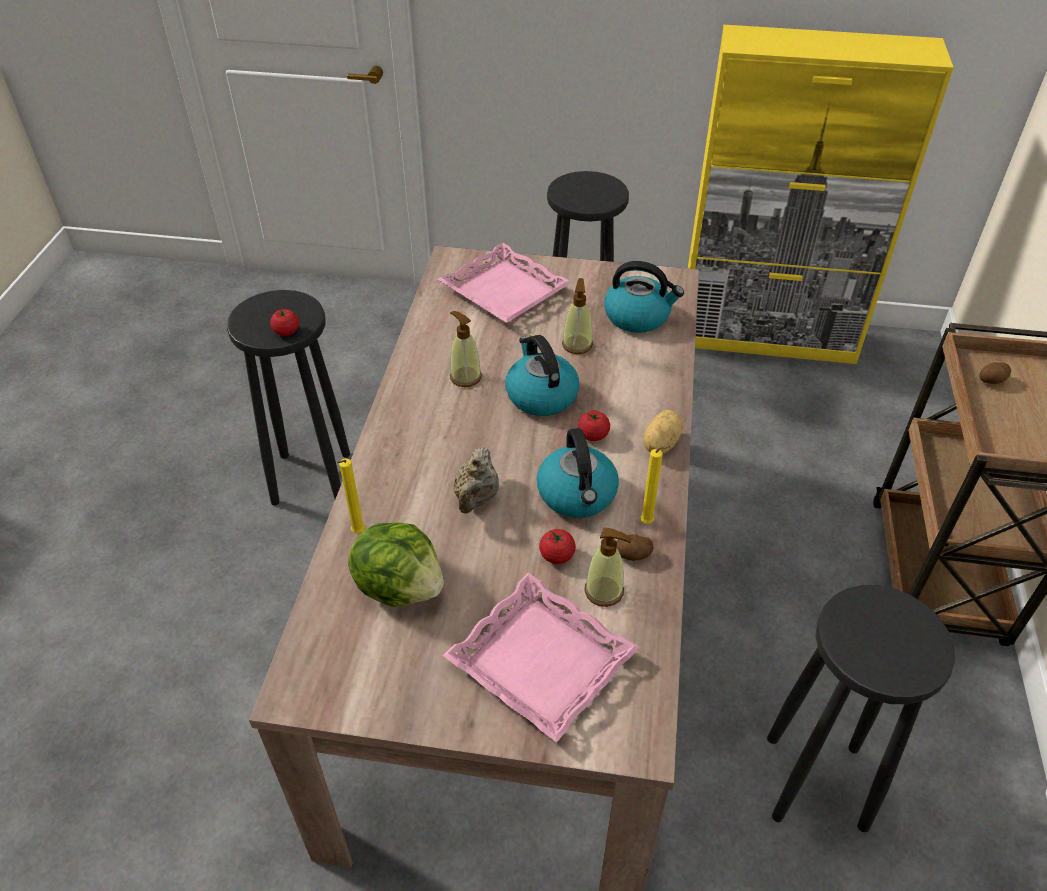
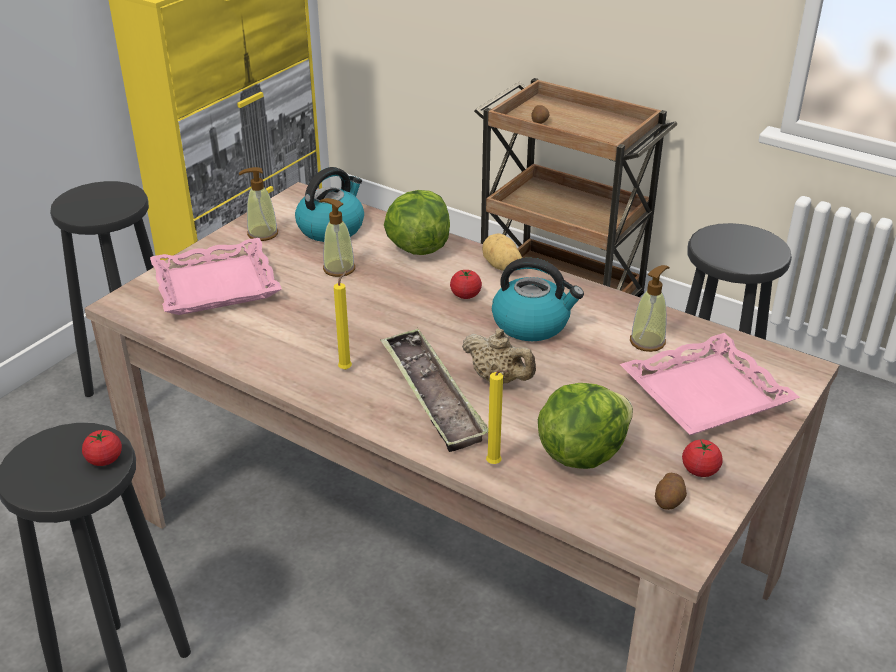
camera: 65 degrees left, 10 degrees down
(430, 464) = (432, 395): none -> tray
(465, 377) = (324, 342): soap dispenser -> soap dispenser (262, 234)
(540, 395) = (390, 307): kettle -> none
(557, 555) = (595, 354): tomato -> tomato (700, 470)
(632, 555) = (617, 317): potato -> potato (669, 501)
(648, 378) = (417, 247): none -> lettuce
(649, 522) = (586, 299): yellow candle -> yellow candle (347, 368)

